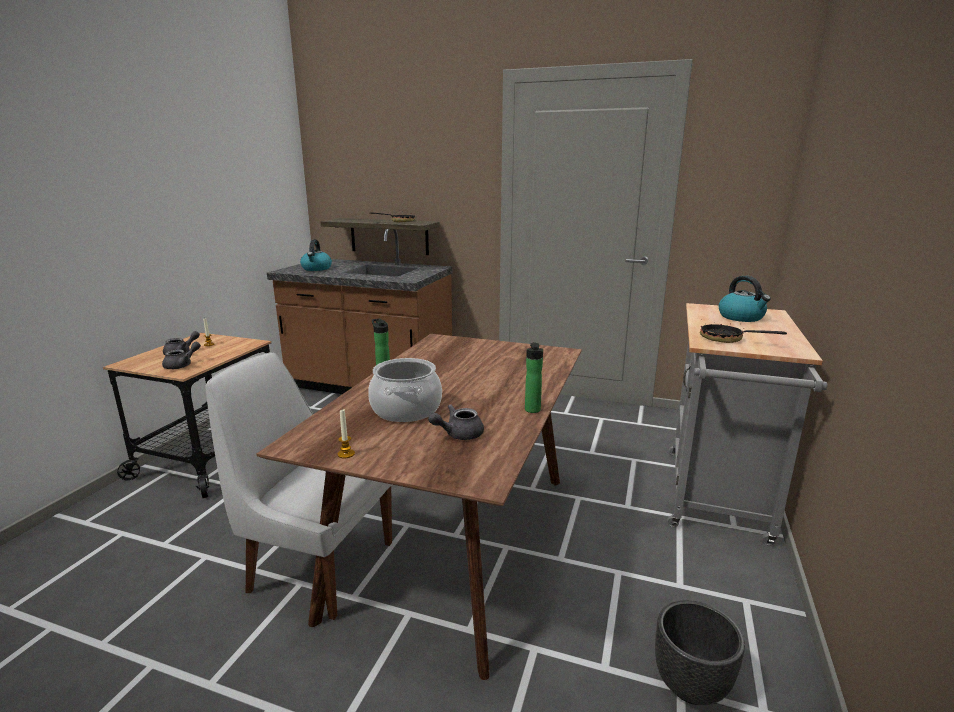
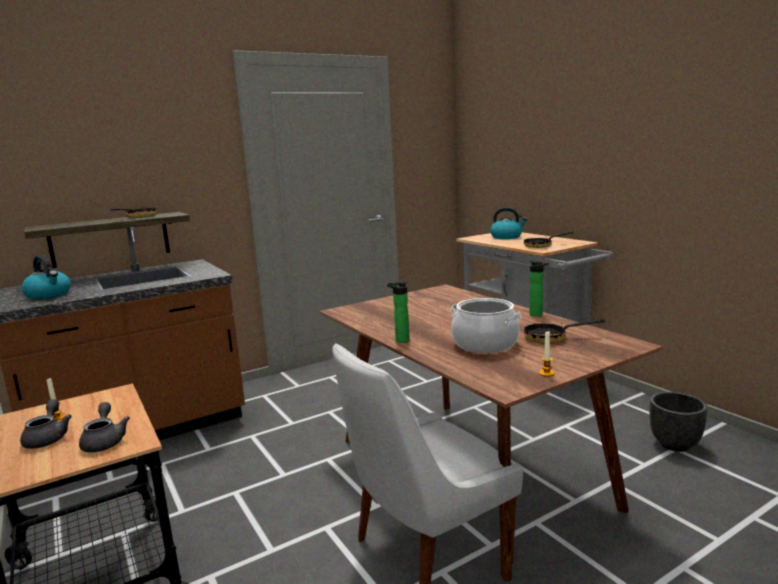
camera: 50 degrees left, 5 degrees down
(458, 434) = (552, 338): grey teapot -> frying pan

